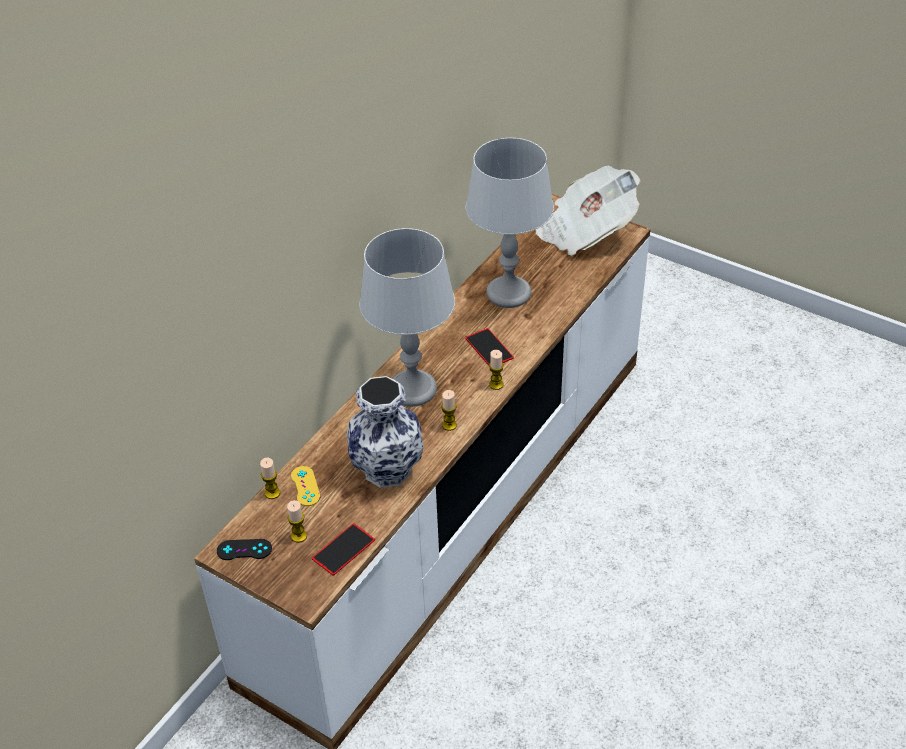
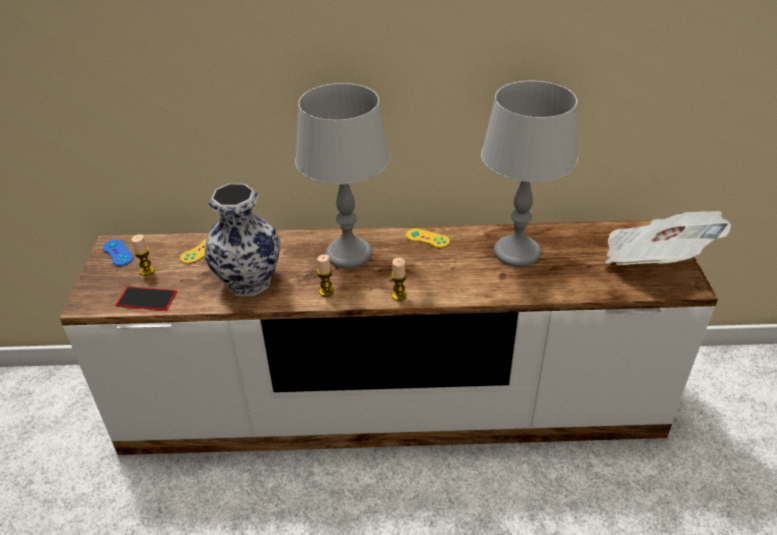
camera: 55 degrees right, 5 degrees down
(244, 550) = (118, 253): black game controller -> blue game controller
(272, 493) = (183, 239): candle -> none
(439, 333) = (427, 238): none -> yellow game controller
(489, 348) = (438, 272): phone -> none

